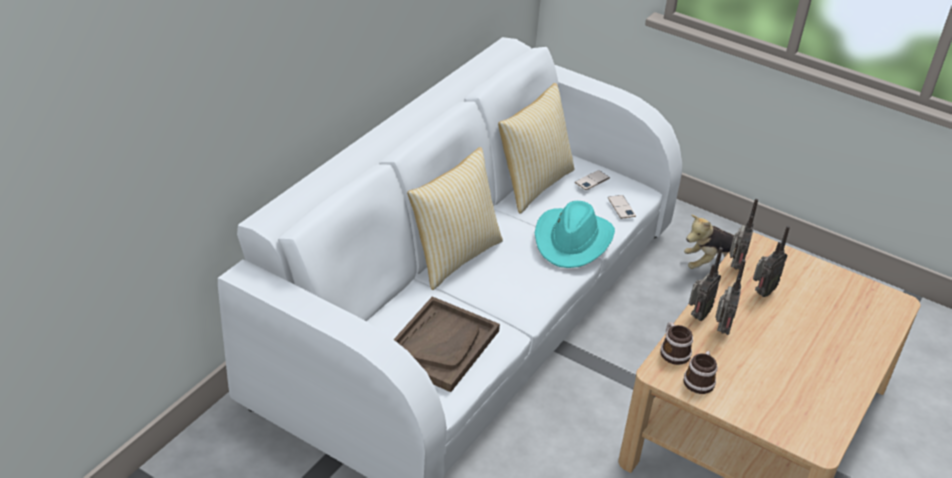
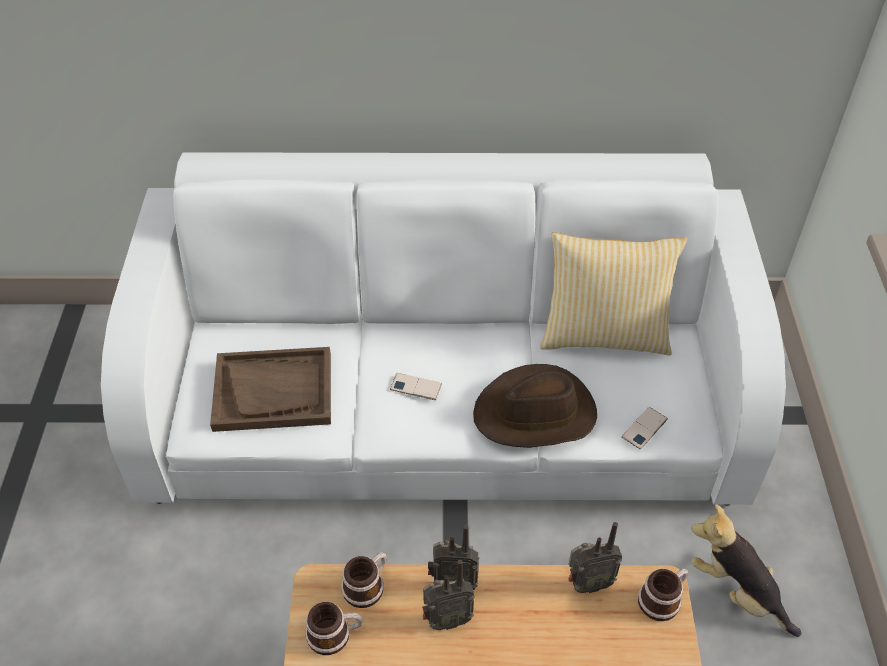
camera: 60 degrees right, 10 degrees up
(453, 256) = (419, 334): pillow -> none
(573, 240) = (536, 414): turquoise hat -> brown hat
(592, 180) = (665, 379): phone -> phone (416, 387)
(761, 292) = (561, 635): radio -> none
(763, 246) = (663, 599): none -> mug

